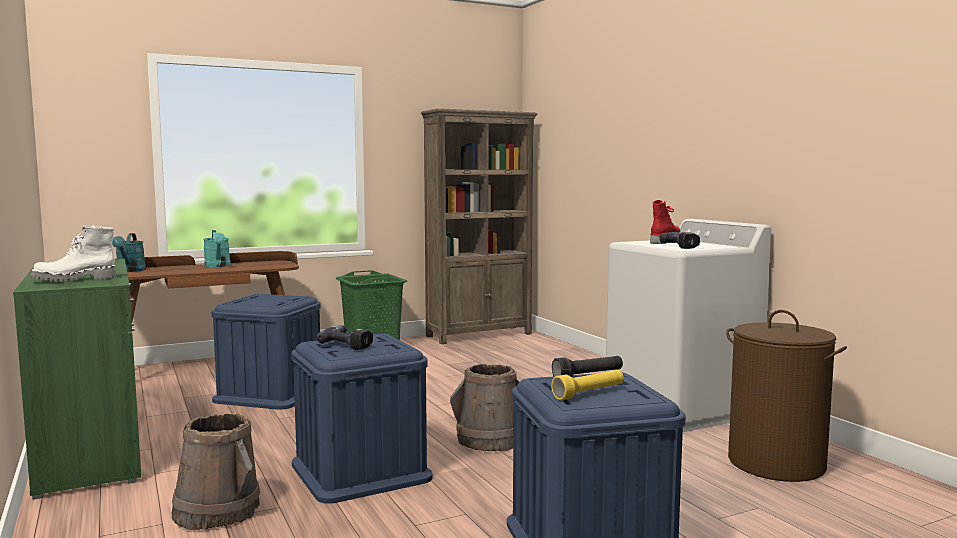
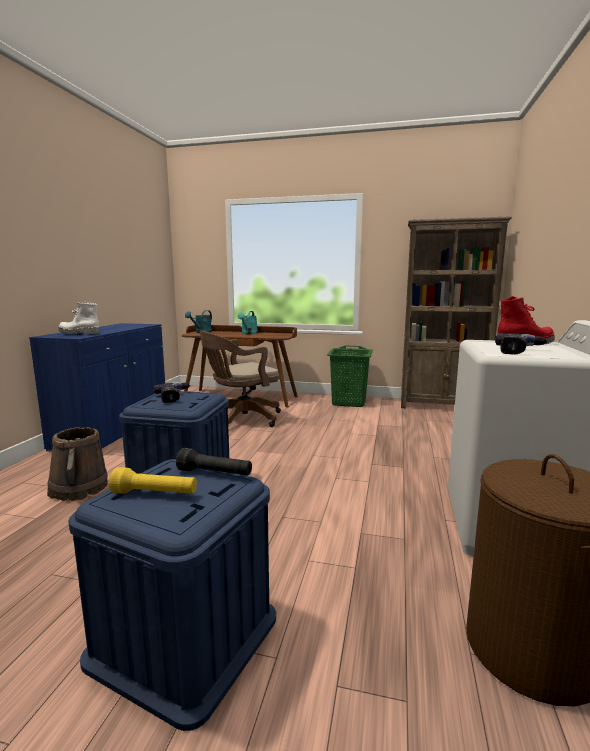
camera: 40 degrees right, 5 degrees up
(91, 449) = (114, 430): green cabinet -> blue cabinet
(270, 393) = (241, 419): blue storage box -> brown office chair
(490, 440) = (295, 497): brown bucket -> none

